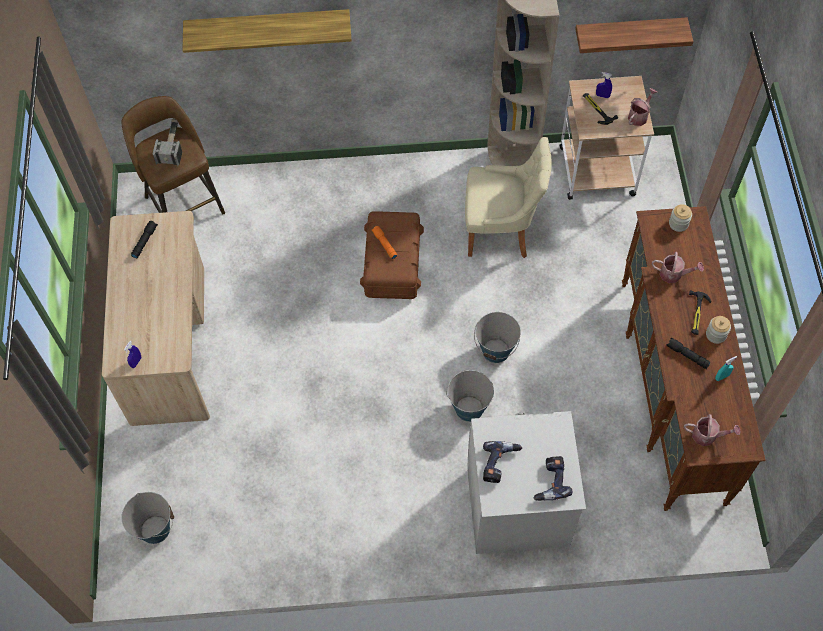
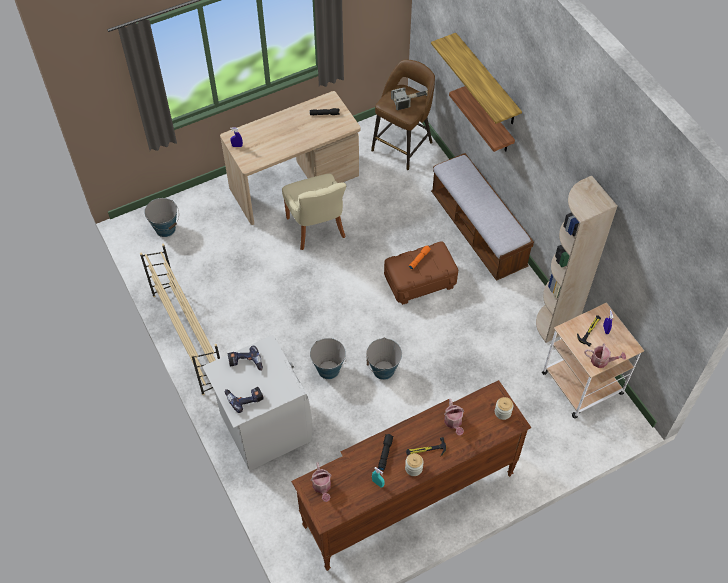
camera: 65 degrees right, 5 degrees down
(347, 556) = (188, 338): none -> beige shoe rack
(354, 180) = (478, 231): none -> bench
(501, 231) = (487, 337): beige chair -> beige chair (317, 229)
(629, 33) = (647, 306): shelf -> shelf (490, 120)

